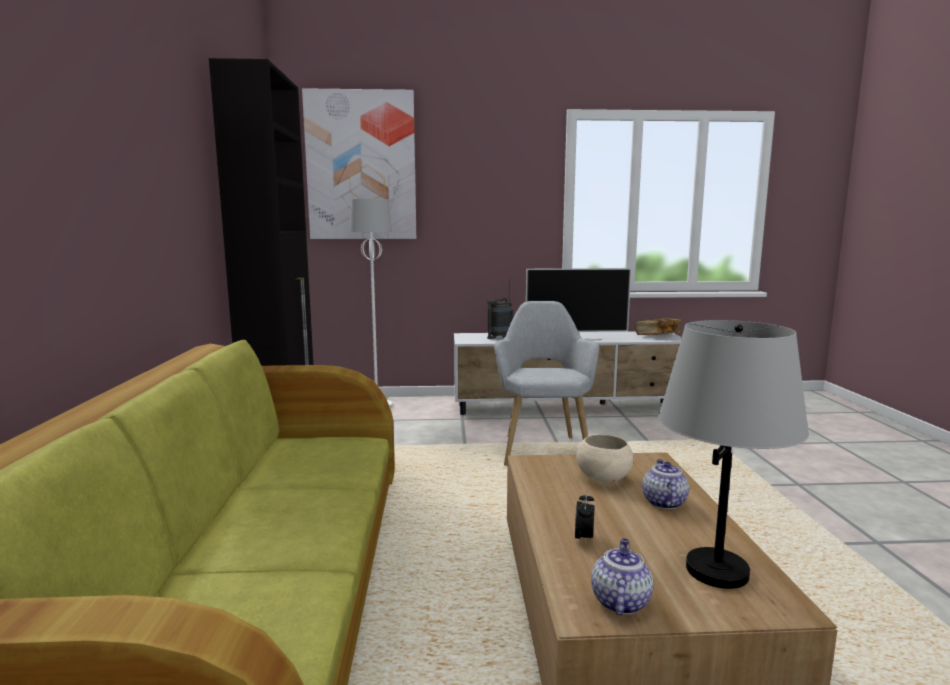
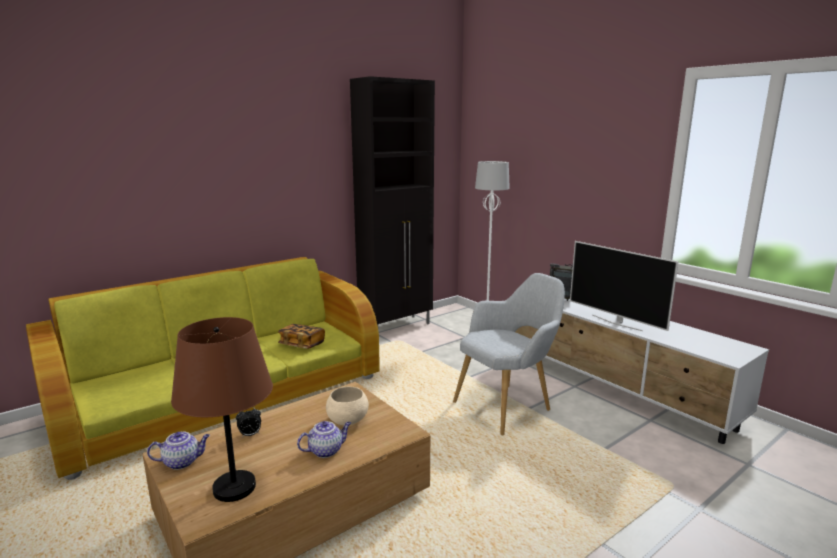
camera: 55 degrees right, 5 degrees up
(361, 166) = (508, 131): picture -> none
(658, 336) = (723, 349): book -> book (302, 345)
(716, 570) = (235, 487): grey table lamp -> brown table lamp

